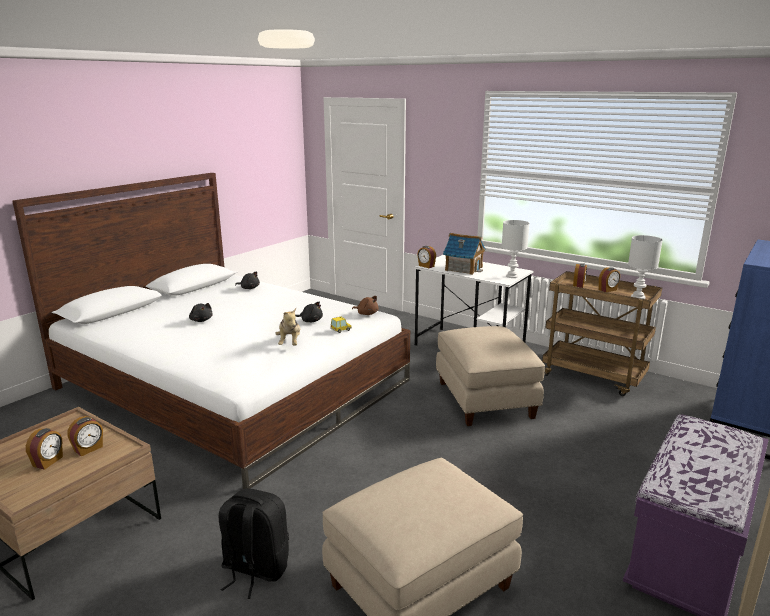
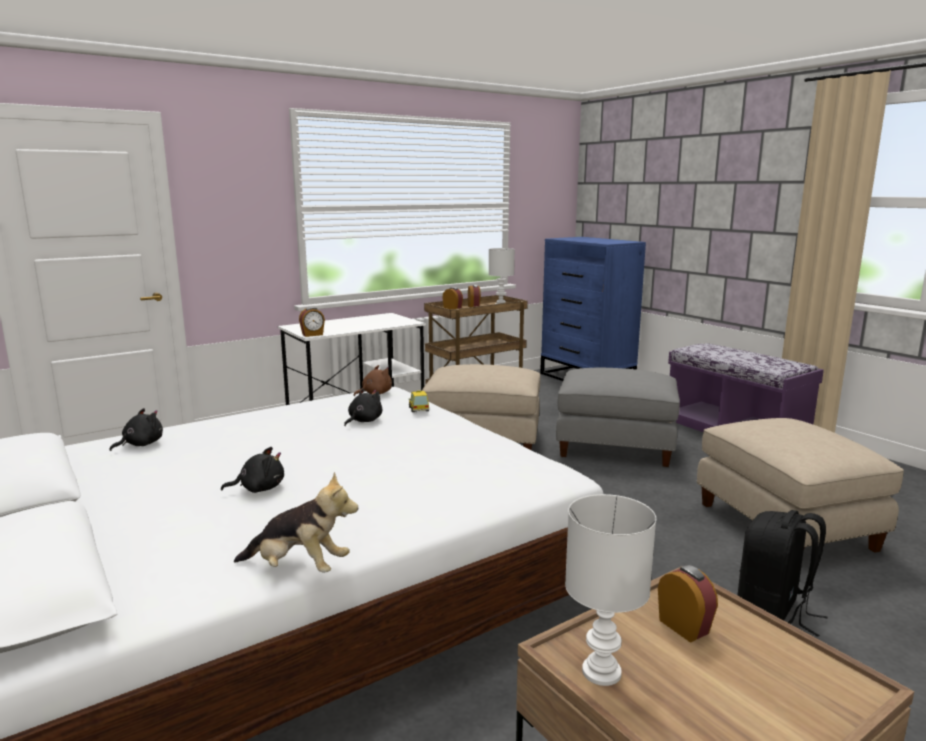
camera: 70 degrees left, 5 degrees down
(48, 461) = (727, 670): alarm clock -> none
(290, 343) = (435, 438): plush toy -> plush toy (299, 568)
(463, 268) = (347, 326): toy house -> none
(512, 276) = (400, 318): white table lamp -> white table lamp (602, 671)
(541, 467) = (615, 446): none -> grey ottoman

